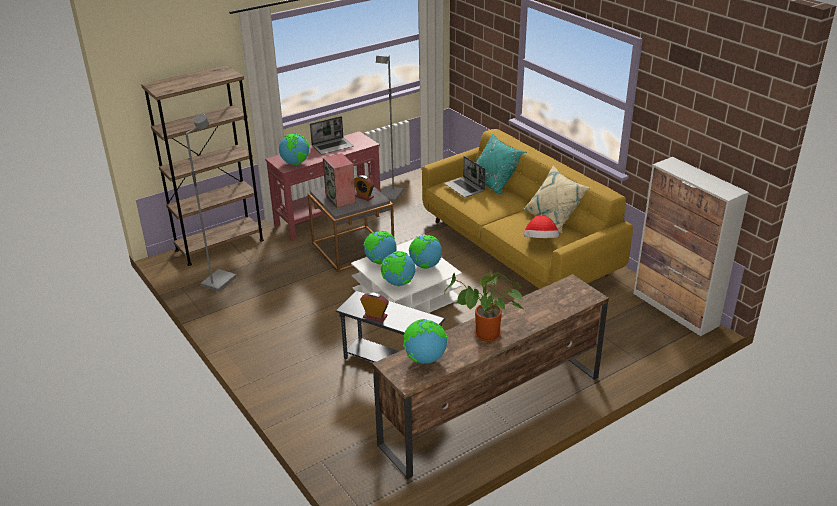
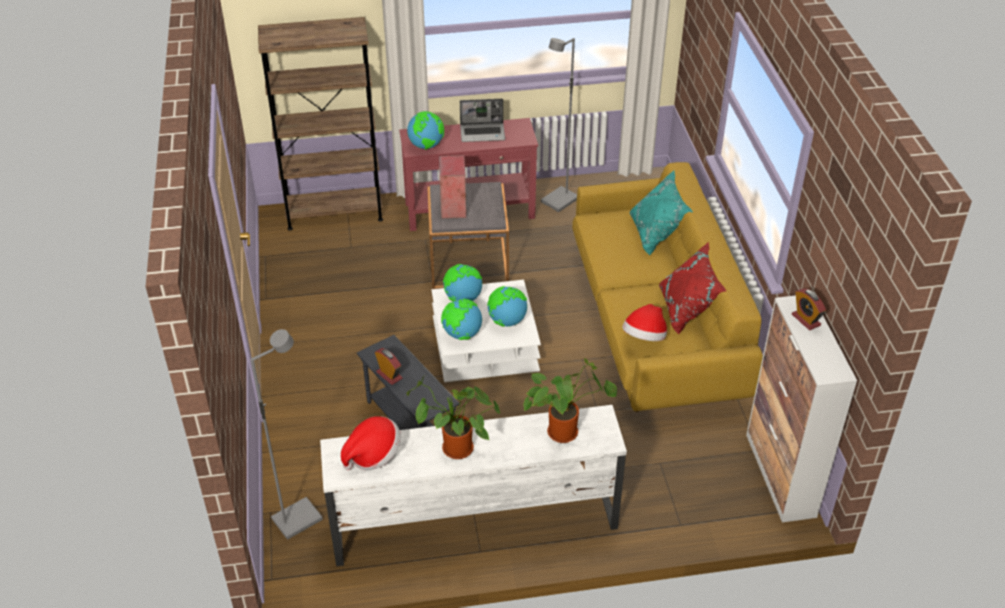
camera: 25 degrees right, 10 degrees up
(218, 281) = (305, 260): grey floor lamp -> grey floor lamp (297, 518)
(364, 196) = (481, 211): alarm clock -> alarm clock (806, 320)
(425, 359) = (373, 454): globe -> hat
(465, 188) = (615, 230): laptop -> none
(491, 410) = (473, 522): brown tv stand -> white tv stand
(554, 219) = (687, 309): beige pillow -> red pillow
(555, 299) = (565, 431): none -> potted plant

